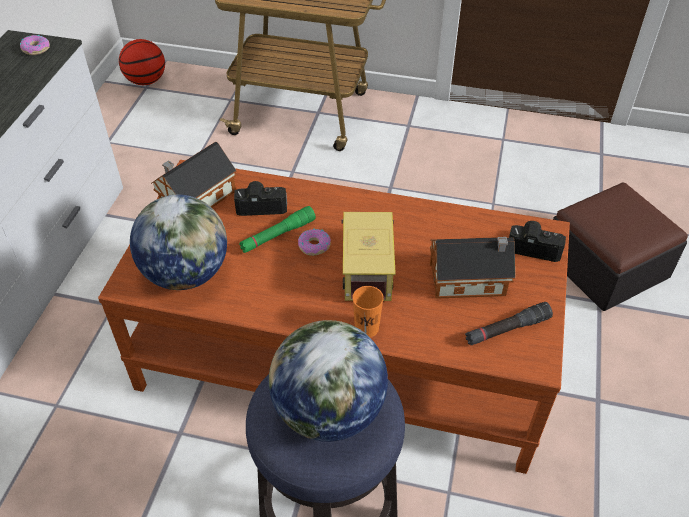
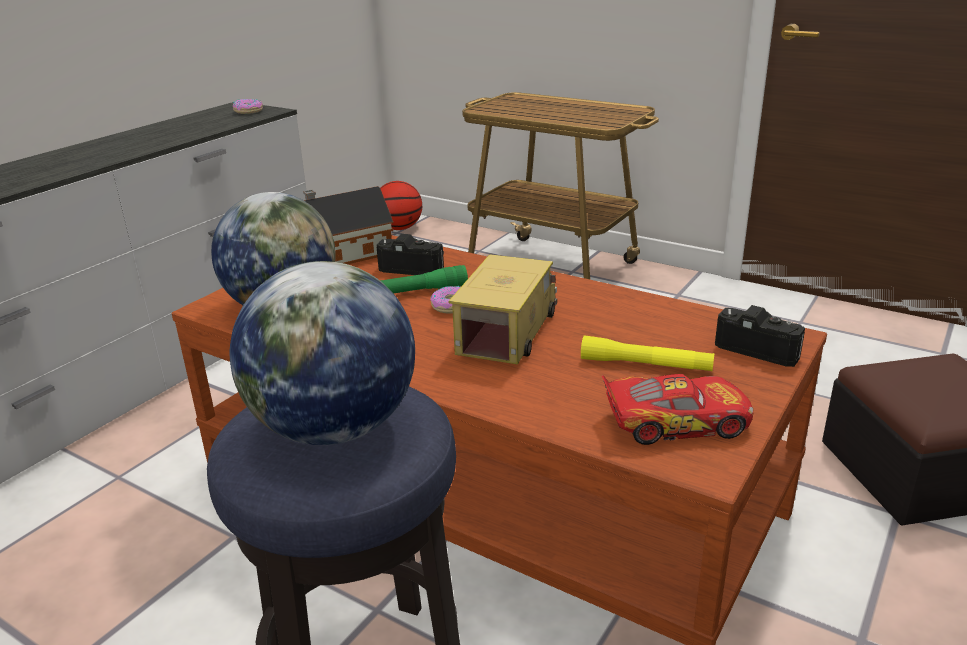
camera: 20 degrees right, 20 degrees down
(366, 328) = (468, 387): orange cup -> none
(470, 280) = (645, 365): toy house -> yellow flashlight
(507, 329) = (674, 422): black flashlight -> toy car

